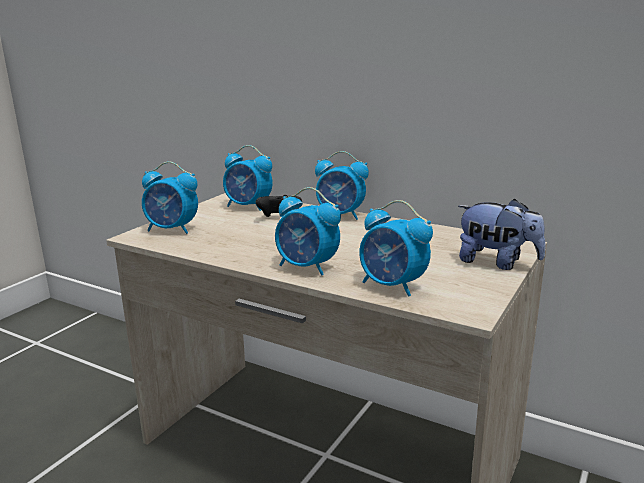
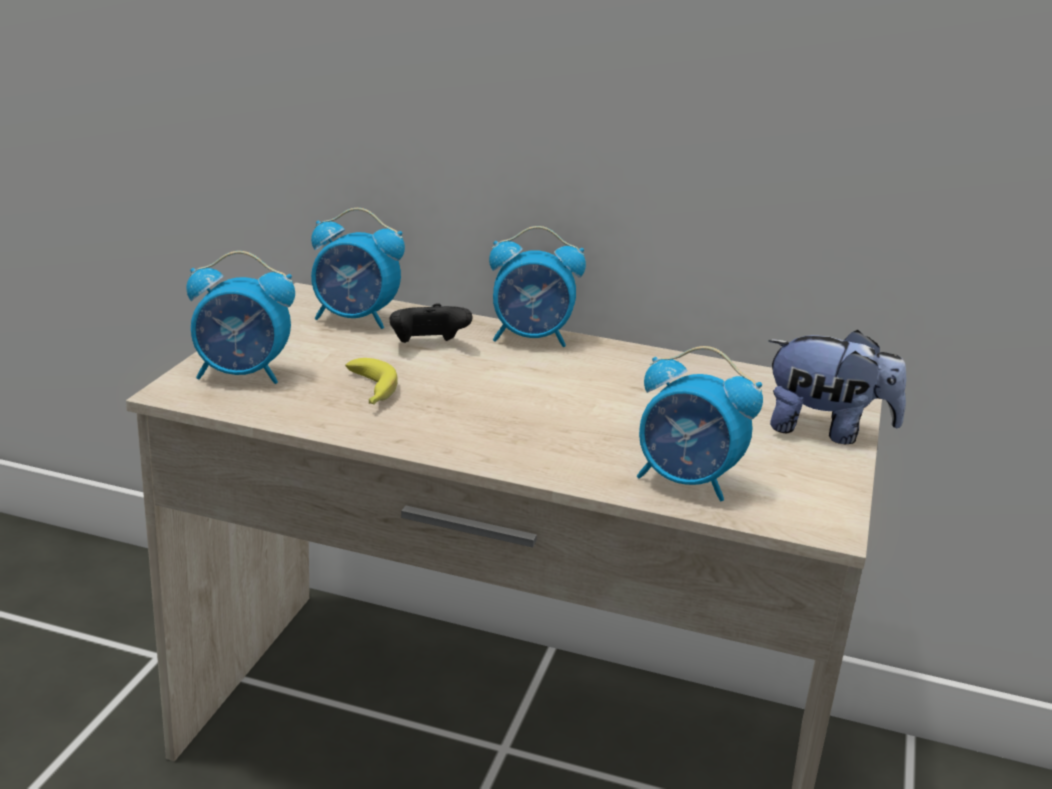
camera: 15 degrees left, 5 degrees up
(234, 238) = (370, 392): none -> banana
(307, 267) = (531, 450): alarm clock -> none

